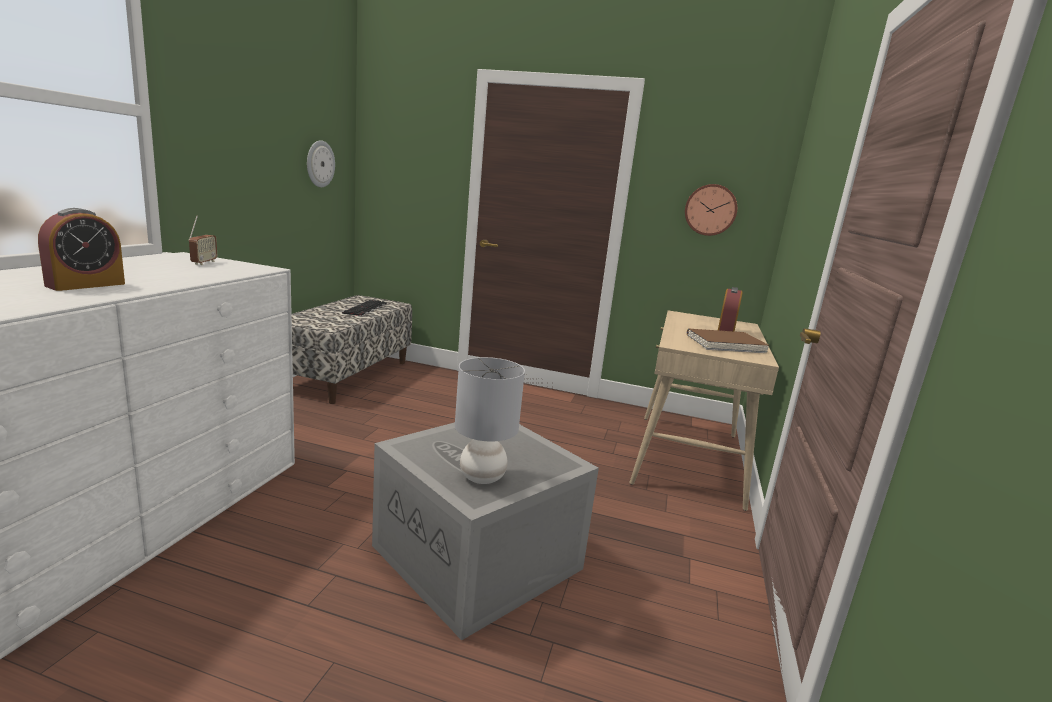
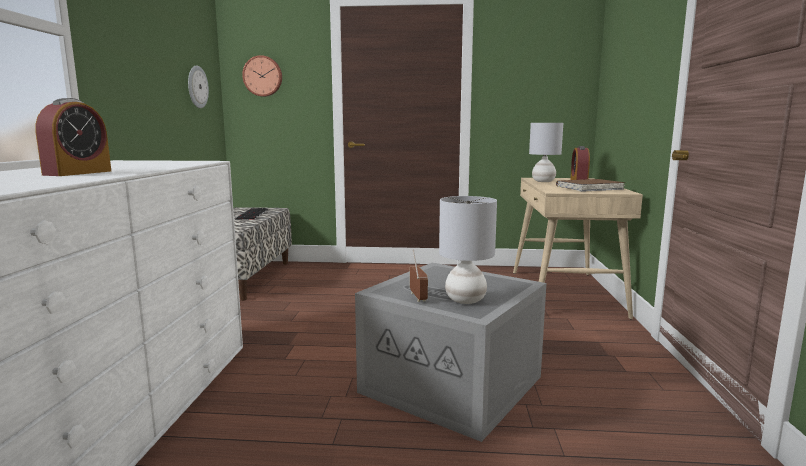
camera: 10 degrees left, 5 degrees down
(204, 263) = (149, 162): radio -> radio (417, 297)
(684, 322) = (543, 181): none -> grey table lamp
(710, 210) = (540, 93): wall clock -> wall clock (263, 76)

